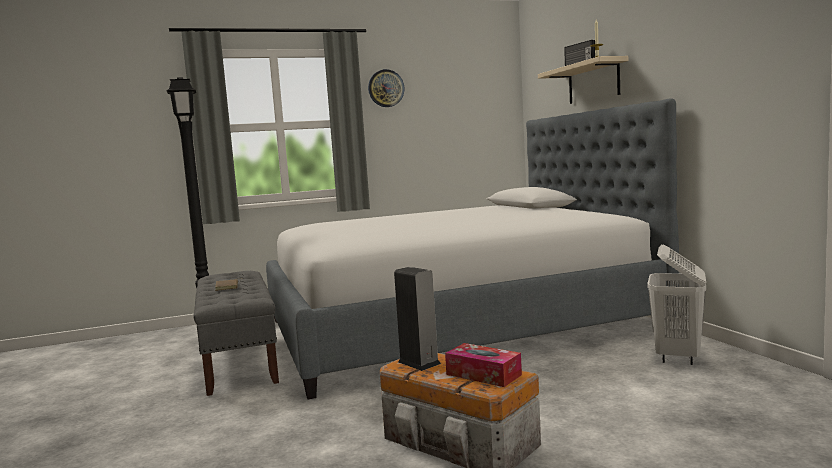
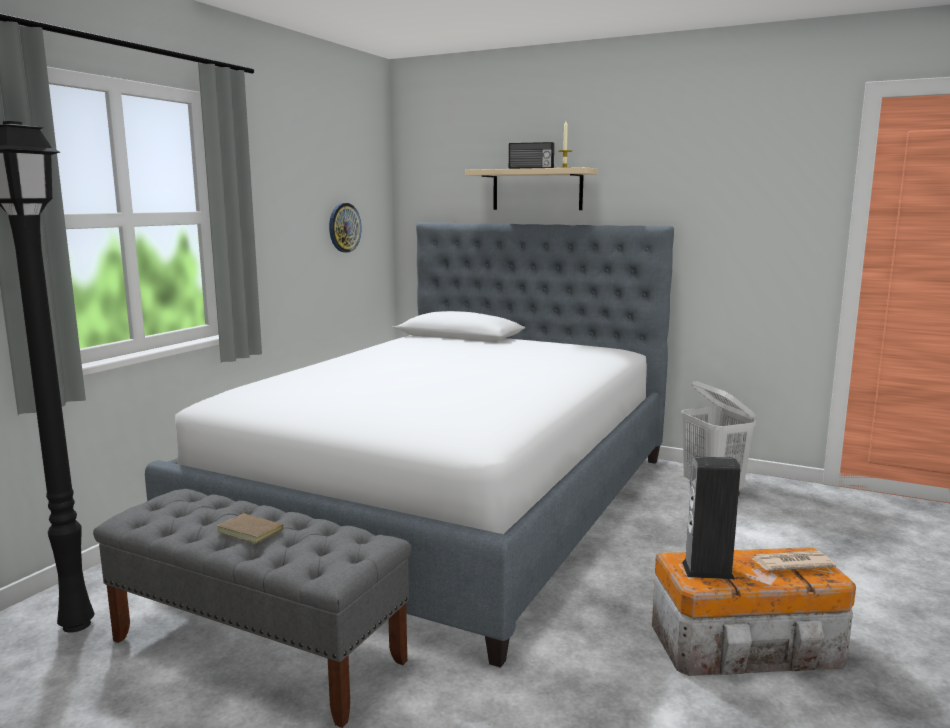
camera: 45 degrees left, 5 degrees up
(386, 88) = (264, 164): wall clock -> wall clock (344, 227)
(483, 374) = (790, 563): tissue box -> newspaper

